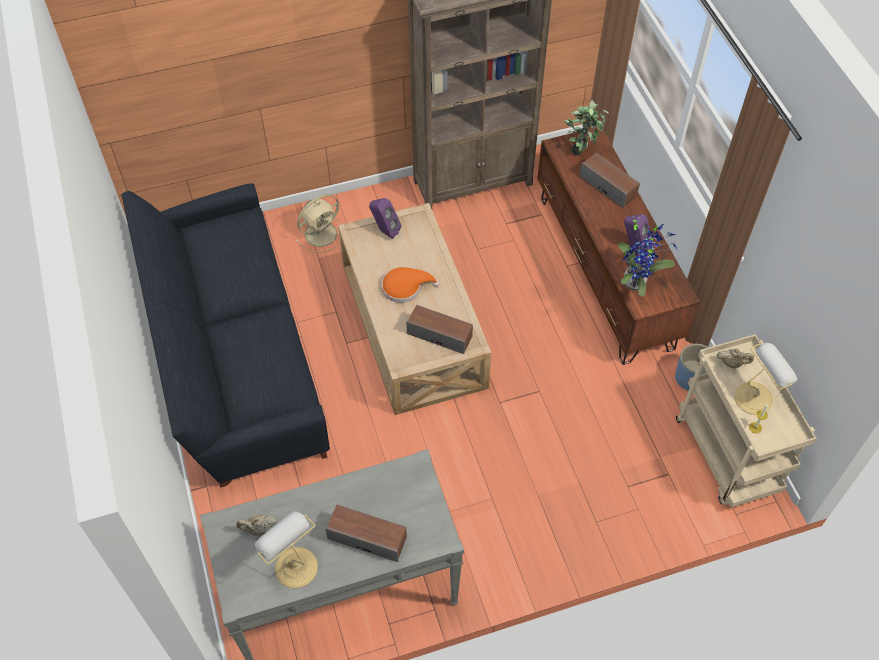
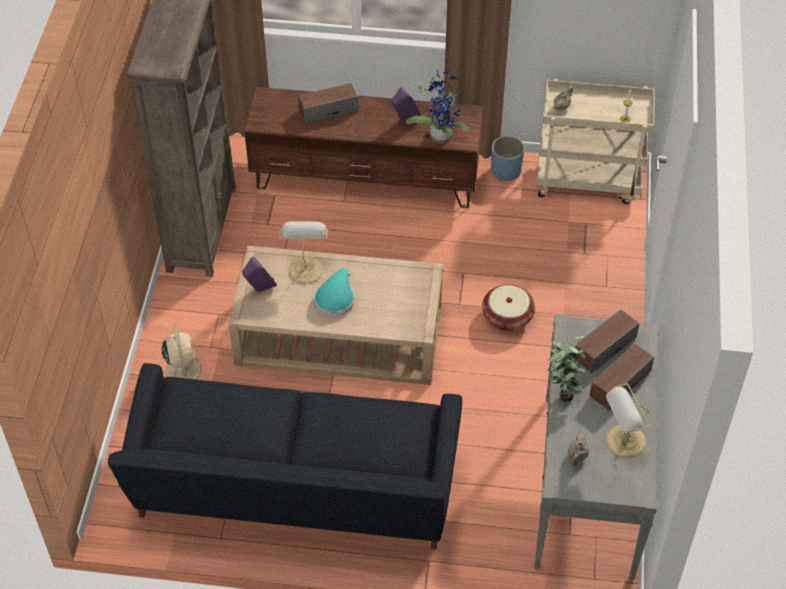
camera: 65 degrees left, 5 degrees down
(405, 287) = (335, 298): orange hat -> turquoise hat
(440, 334) = (404, 292): speaker -> speaker (604, 347)
(507, 447) = (507, 317): none -> basket
(581, 149) = (274, 109): potted plant -> potted plant (562, 391)
(755, 397) = (598, 107): table lamp -> table lamp (305, 268)

